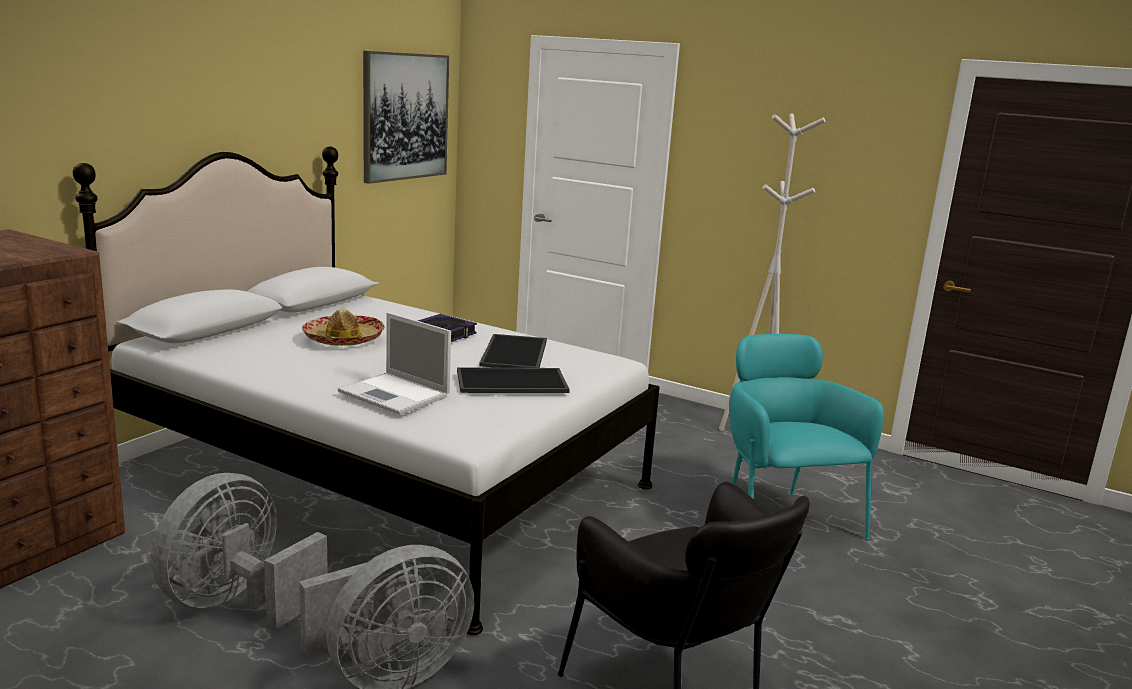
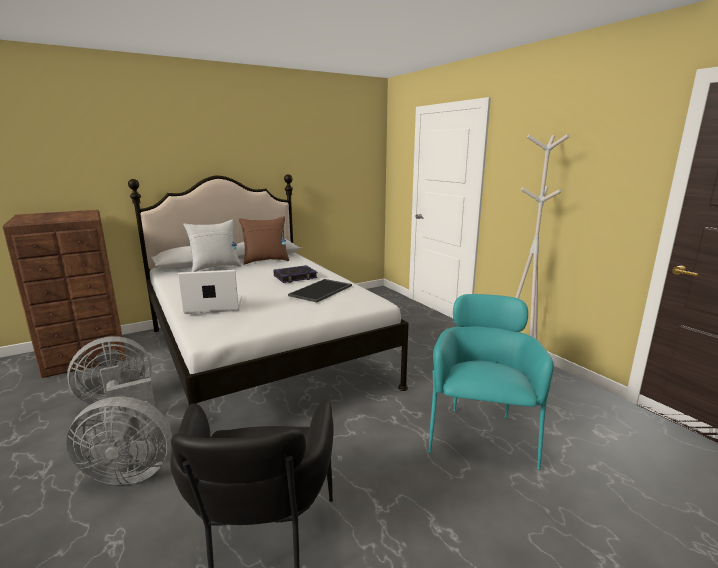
camera: 30 degrees right, 0 degrees up
(261, 332) = (215, 268): none -> grey pillow
(332, 312) = (266, 261): none -> brown pillow
(343, 339) = (245, 274): hat -> none
(395, 394) = (212, 306): laptop -> laptop turned 105 degrees clockwise
(405, 116) = (346, 159): picture -> none
(510, 382) = (286, 307): tray -> none

